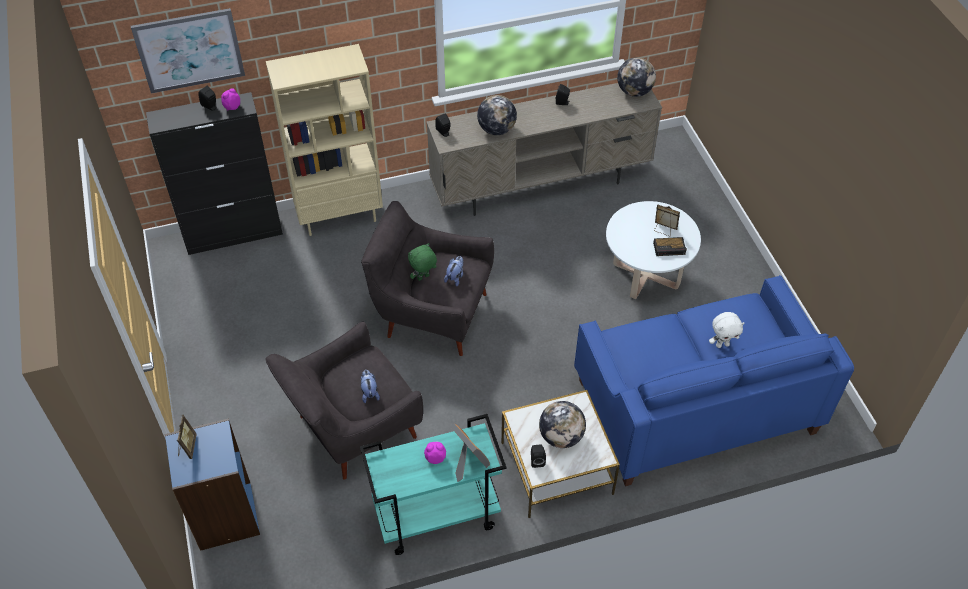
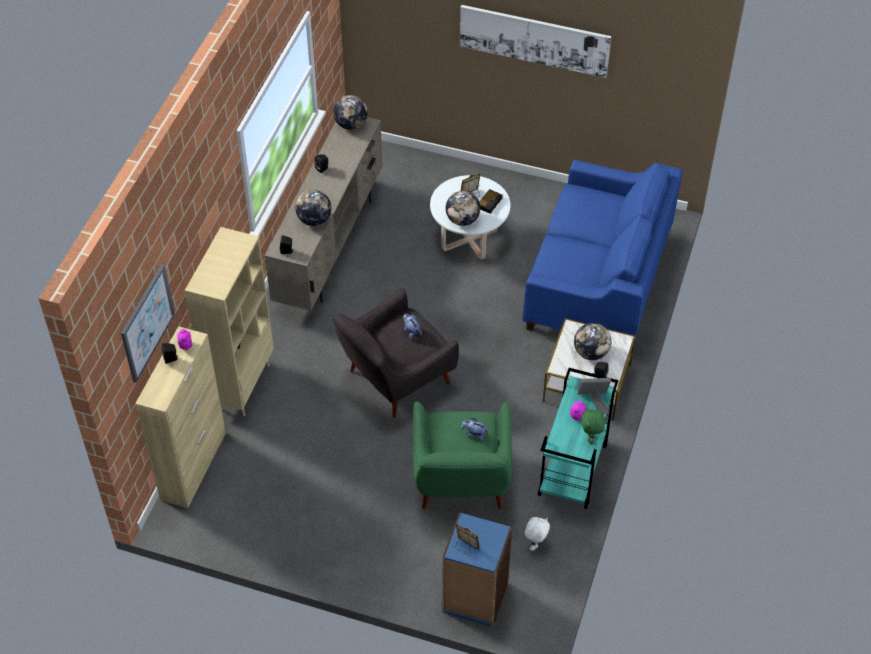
camera: 55 degrees left, 0 degrees up
(234, 234) = (194, 465): black cabinet -> beige cabinet
(352, 430) = (461, 483): grey armchair -> green armchair
(423, 278) = (394, 350): green plush toy -> green plush toy (591, 438)
(627, 240) = (462, 220): none -> globe
(722, 344) = (595, 225): white plush toy -> white plush toy (535, 543)
(822, 116) = (534, 40): none -> picture

